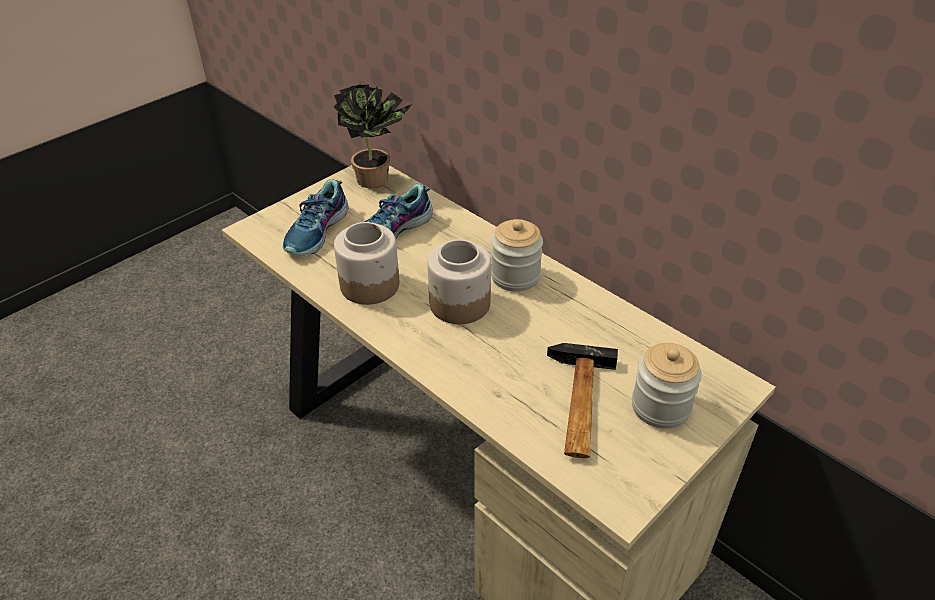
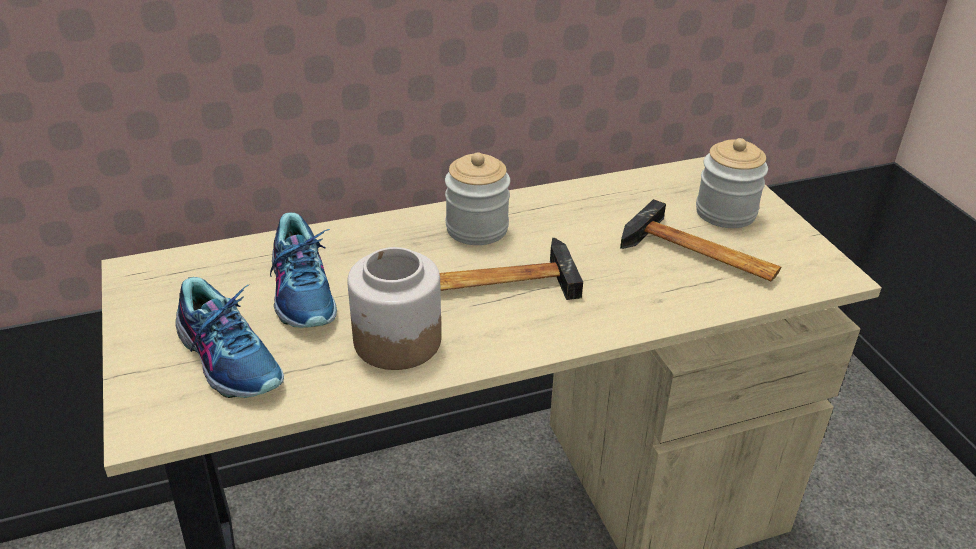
camera: 65 degrees left, 5 degrees down
(377, 179) = (169, 270): potted plant -> none
(459, 304) = (494, 281): jar -> hammer

